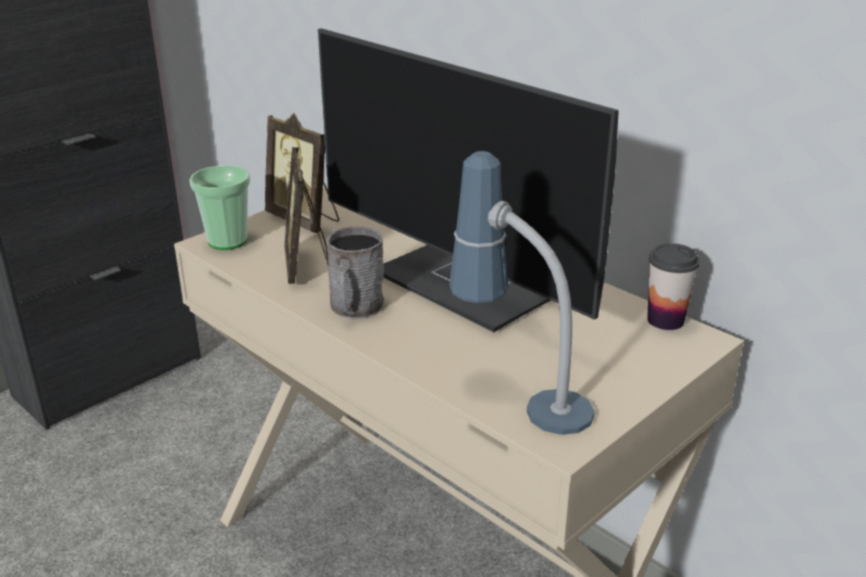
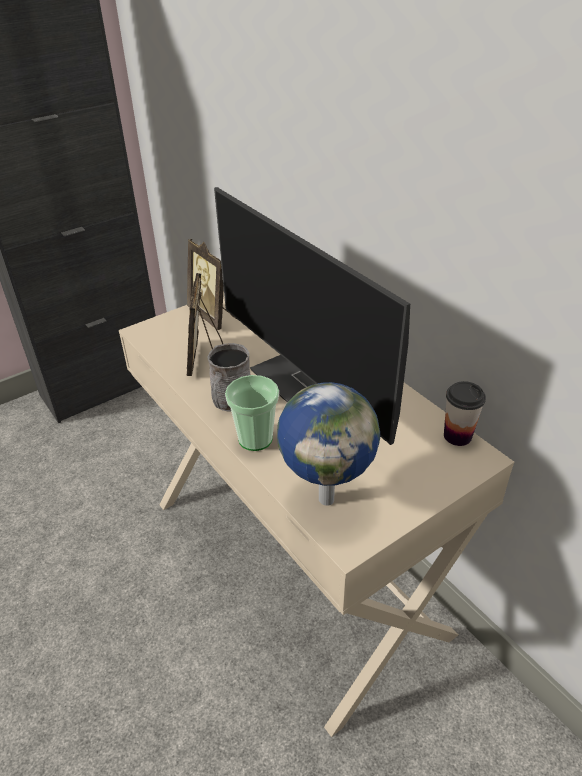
camera: 10 degrees right, 10 degrees up
(227, 241) = (155, 331): cup -> cup (255, 439)
(519, 398) = (326, 498): table lamp -> globe

